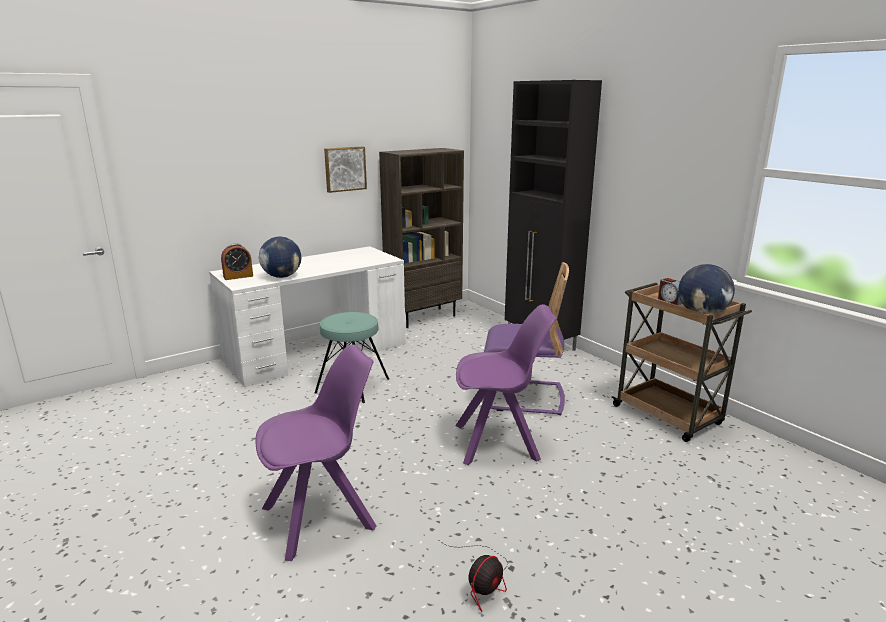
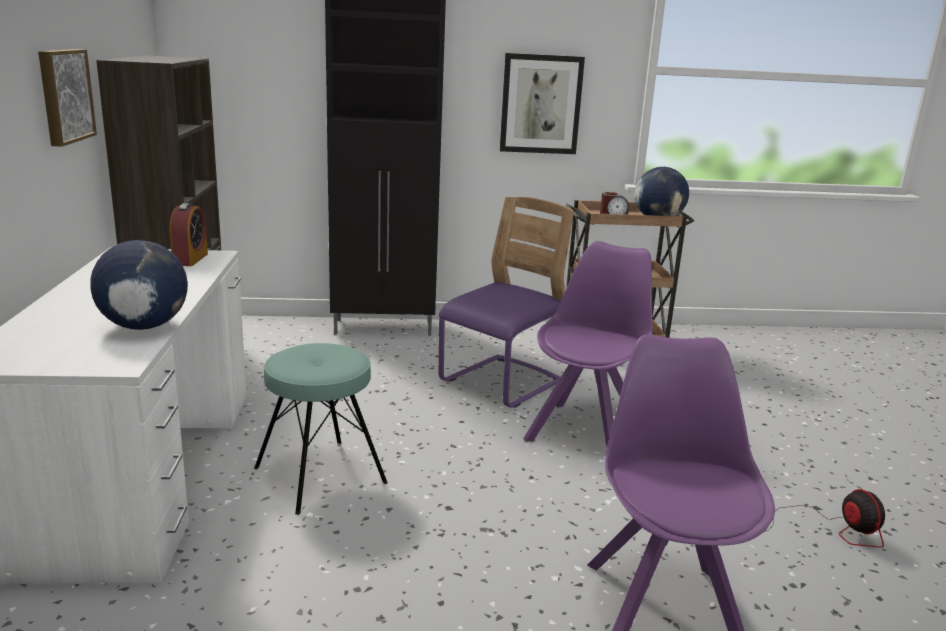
camera: 60 degrees left, 0 degrees up
(238, 276) = (53, 356): alarm clock -> alarm clock (190, 259)
(661, 195) = (540, 104): none -> picture

